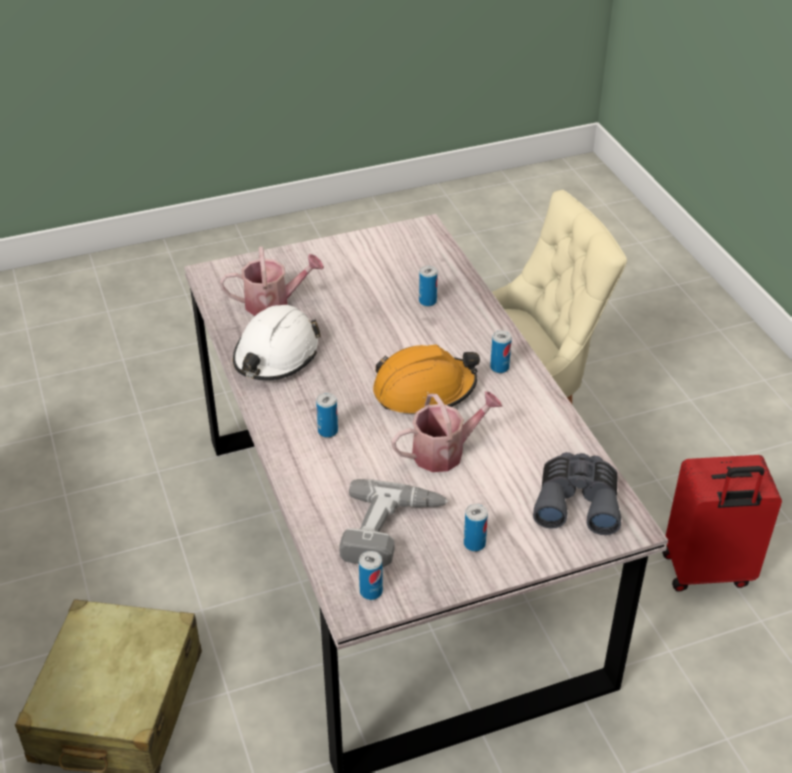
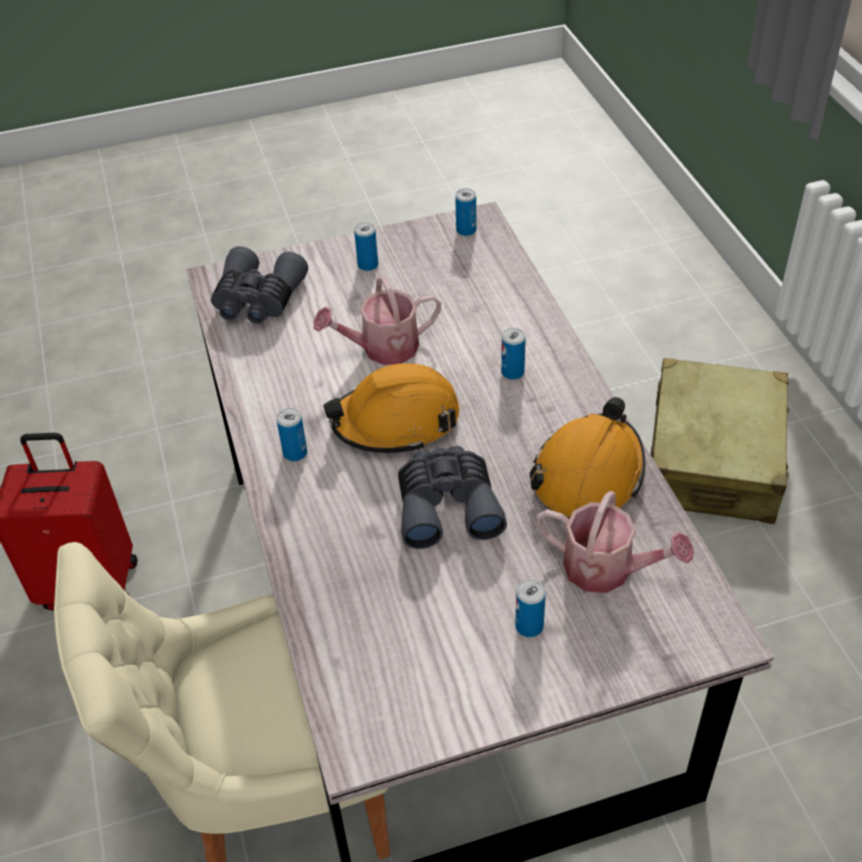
camera: 175 degrees left, 5 degrees up
(273, 303) = (607, 569): watering can -> watering can turned 150 degrees counterclockwise
(276, 356) = (588, 474): white hard hat -> orange hard hat
(380, 336) = (447, 505): none -> grey binoculars
(392, 531) = (445, 275): power drill -> none
(427, 301) = (373, 568): can -> can (529, 626)

